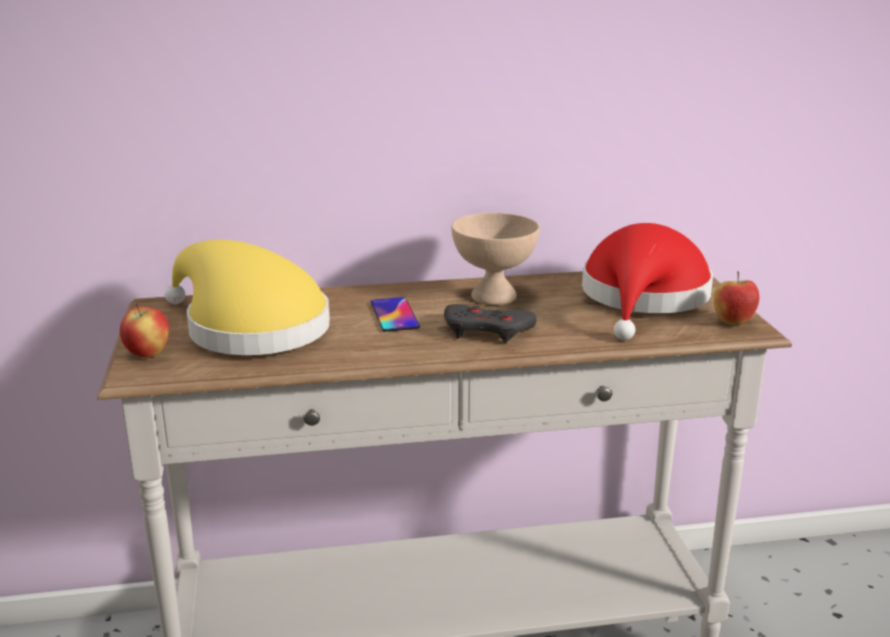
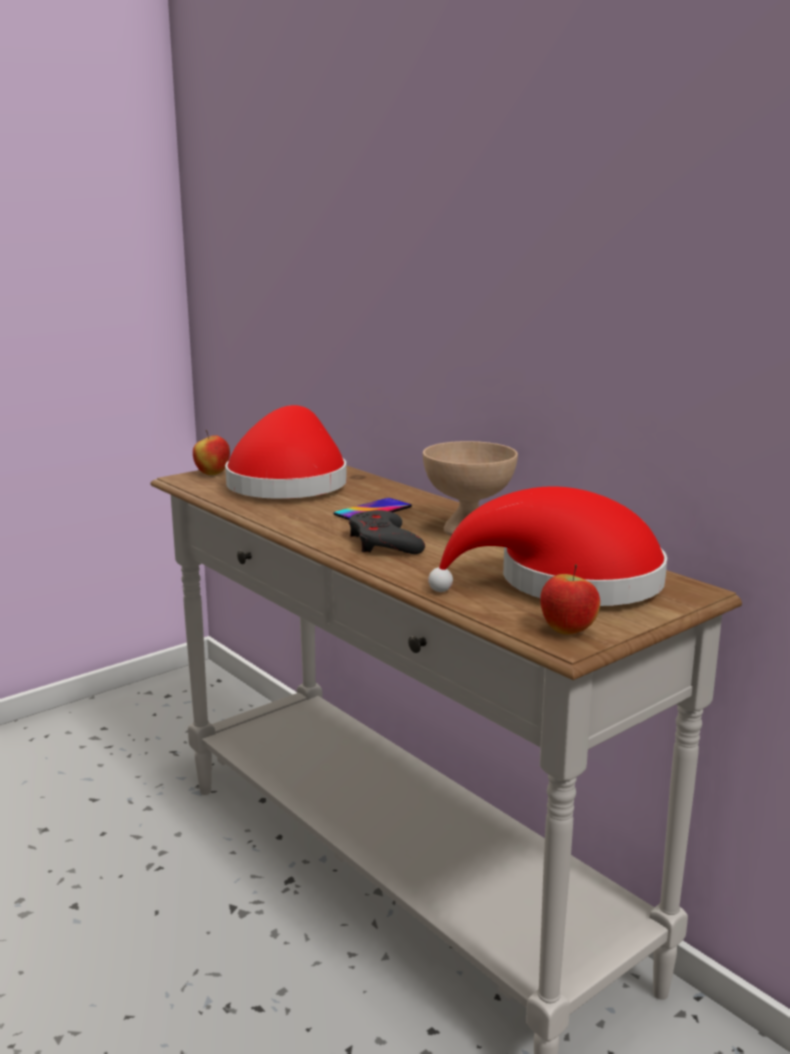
camera: 60 degrees right, 5 degrees down
(249, 328) = (288, 483): yellow hat -> red hat

